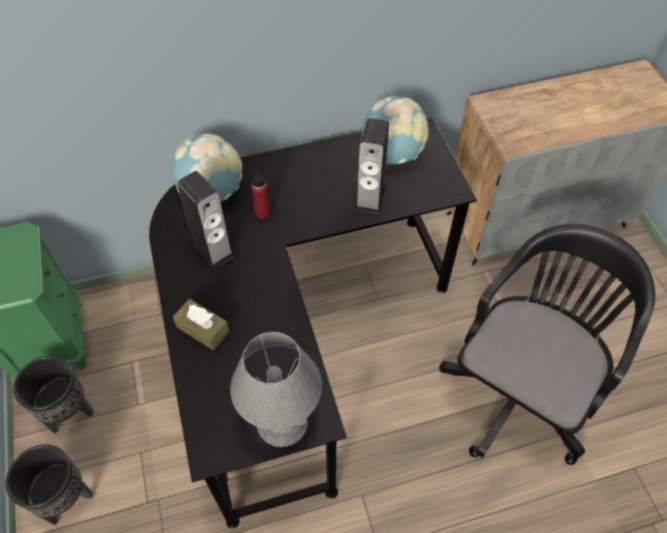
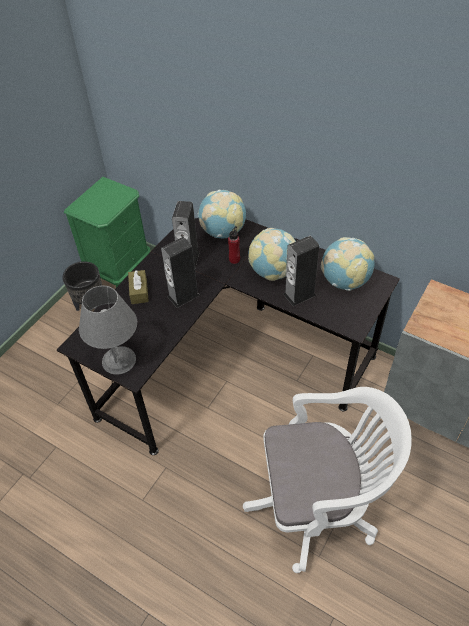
camera: 50 degrees right, 5 degrees down
(67, 499) = (50, 343): black planter -> none
(259, 292) = (183, 296): none -> speaker
(317, 195) = (273, 271): none -> globe
(520, 390) = (318, 504): black office chair -> white office chair

